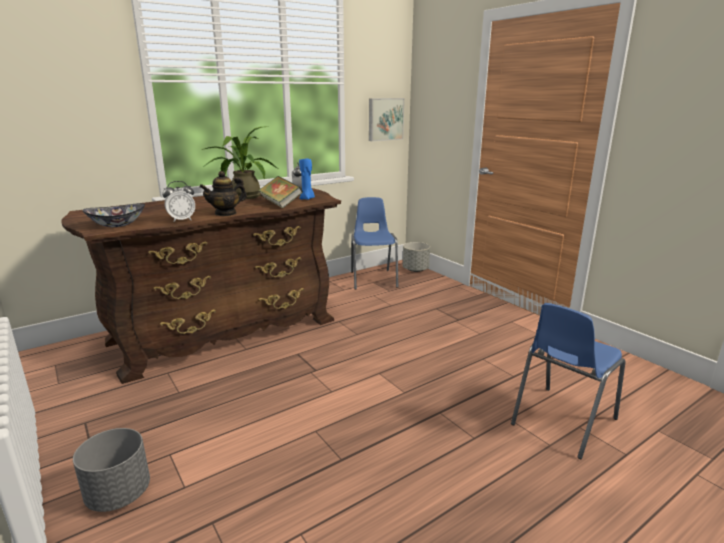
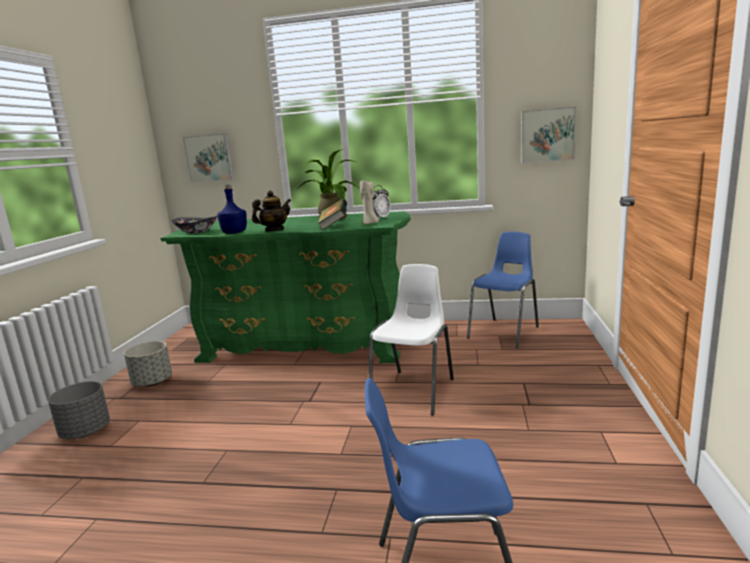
camera: 45 degrees right, 5 degrees down
(49, 129) = (210, 158): none -> picture
(182, 220) = (235, 232): alarm clock -> blue bottle
(226, 213) = (274, 230): teapot -> teapot turned 135 degrees clockwise
(226, 332) = (303, 346): brown dresser -> green dresser
(307, 199) = (370, 223): blue candle -> beige candle
(381, 335) = (414, 391): none -> white chair
(415, 270) = (574, 333): grey planter -> grey planter (152, 382)

